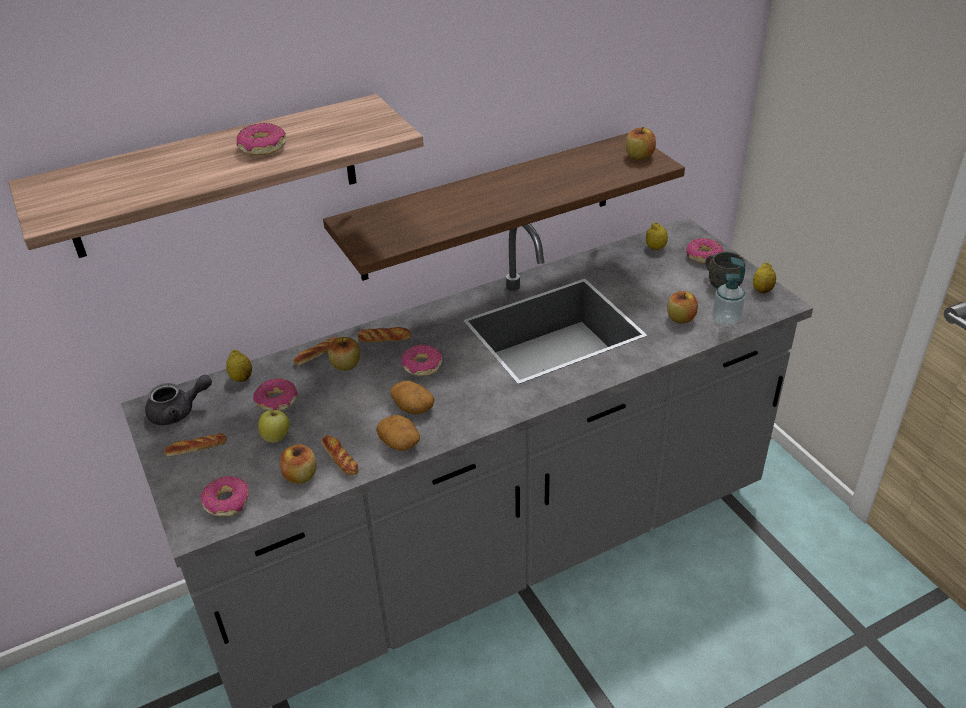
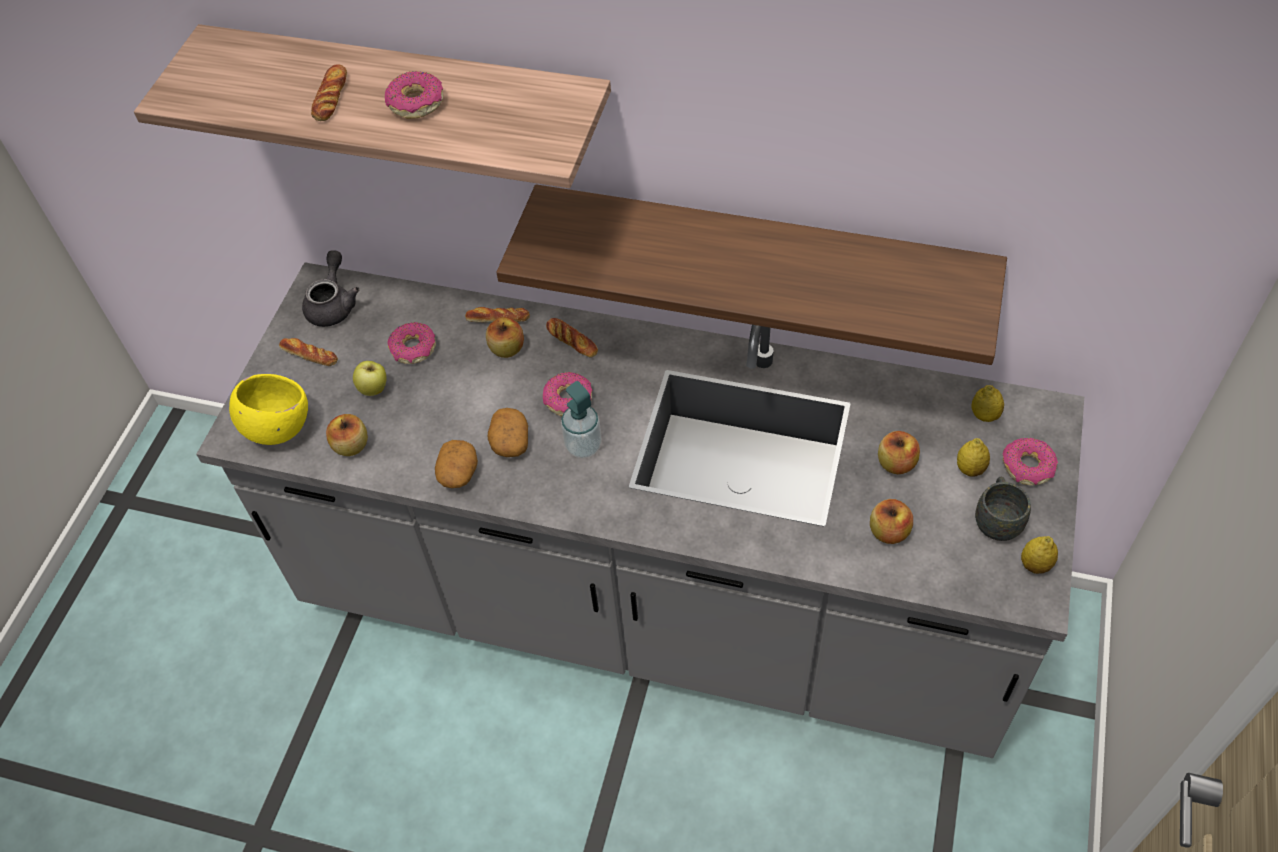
camera: 45 degrees right, 15 degrees up
(178, 412) = (333, 304): grey teapot -> grey teapot turned 105 degrees counterclockwise
(227, 502) = (278, 429): donut -> yellow bowl
(241, 378) = (412, 301): lemon -> lemon (970, 469)
(340, 459) = (396, 452): bread -> bread (331, 97)
(639, 156) = (960, 303): apple -> apple (896, 463)
(725, 320) = (936, 572): soap dispenser -> soap dispenser (583, 446)

